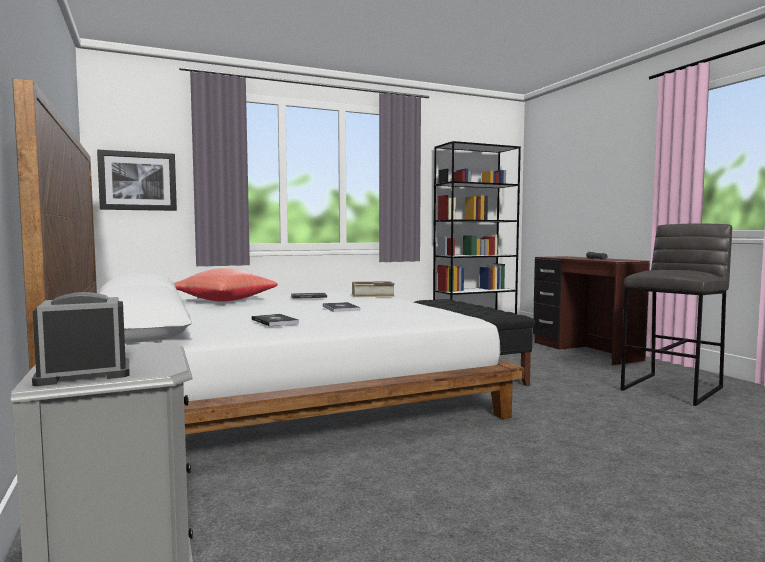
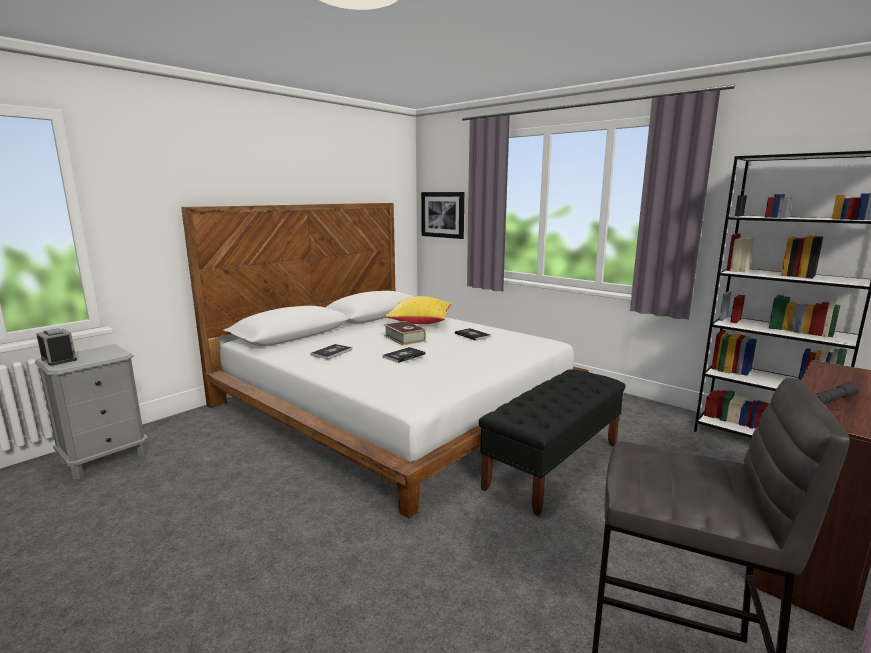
camera: 65 degrees right, 10 degrees up
(223, 301) = (419, 322): red pillow -> yellow pillow
(372, 295) = (516, 350): book -> book (404, 338)

